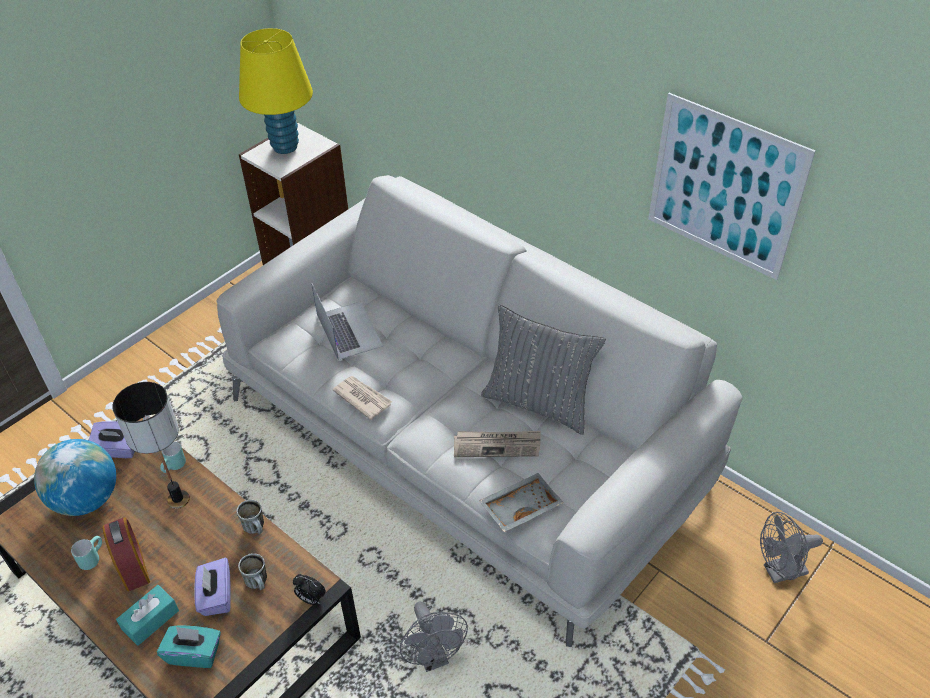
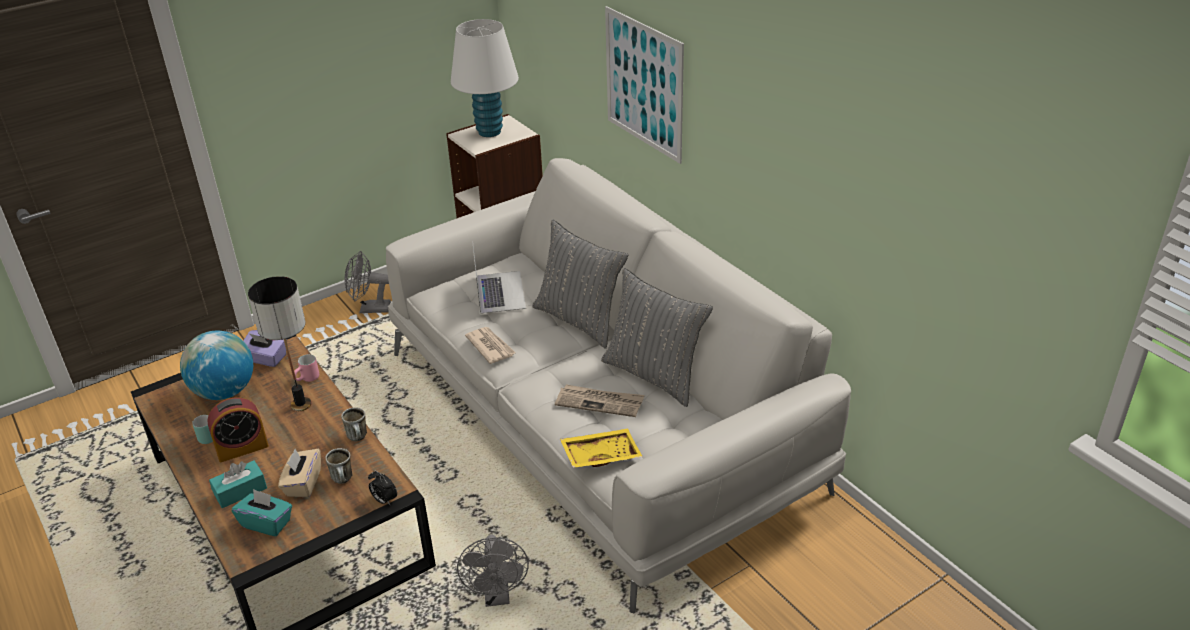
camera: 15 degrees right, 10 degrees down
(133, 566) = (242, 448): alarm clock -> alarm clock turned 75 degrees clockwise
(175, 467) = (308, 380): turquoise mug -> pink mug
(216, 596) = (303, 483): purple tissue box -> beige tissue box
(285, 147) = (489, 132): yellow table lamp -> white table lamp
(442, 350) = (580, 320): none -> grey pillow
(520, 507) = (600, 455): grey tray -> yellow tray
(724, 187) = (833, 164): picture -> picture (643, 84)
(779, 572) = (876, 590): grey fan -> grey fan (370, 309)

